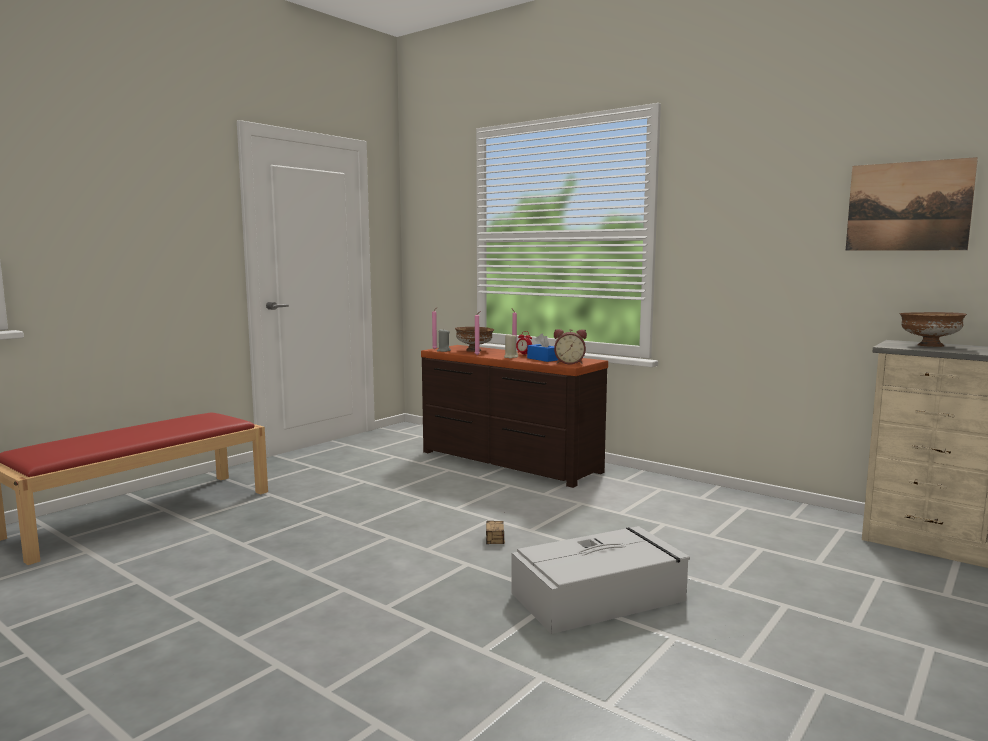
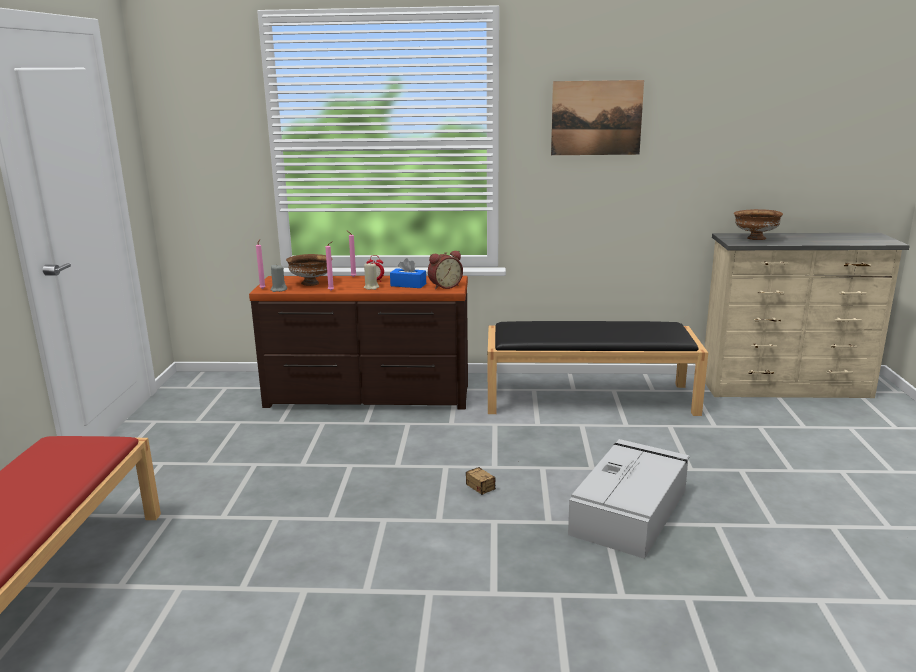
camera: 35 degrees left, 10 degrees up
(708, 507) = (590, 398): none -> black bench
(908, 206) = (726, 121): picture -> picture (596, 118)

